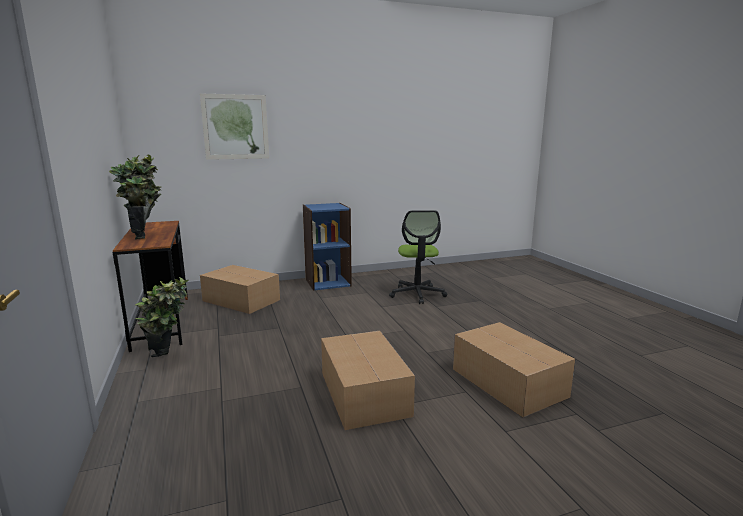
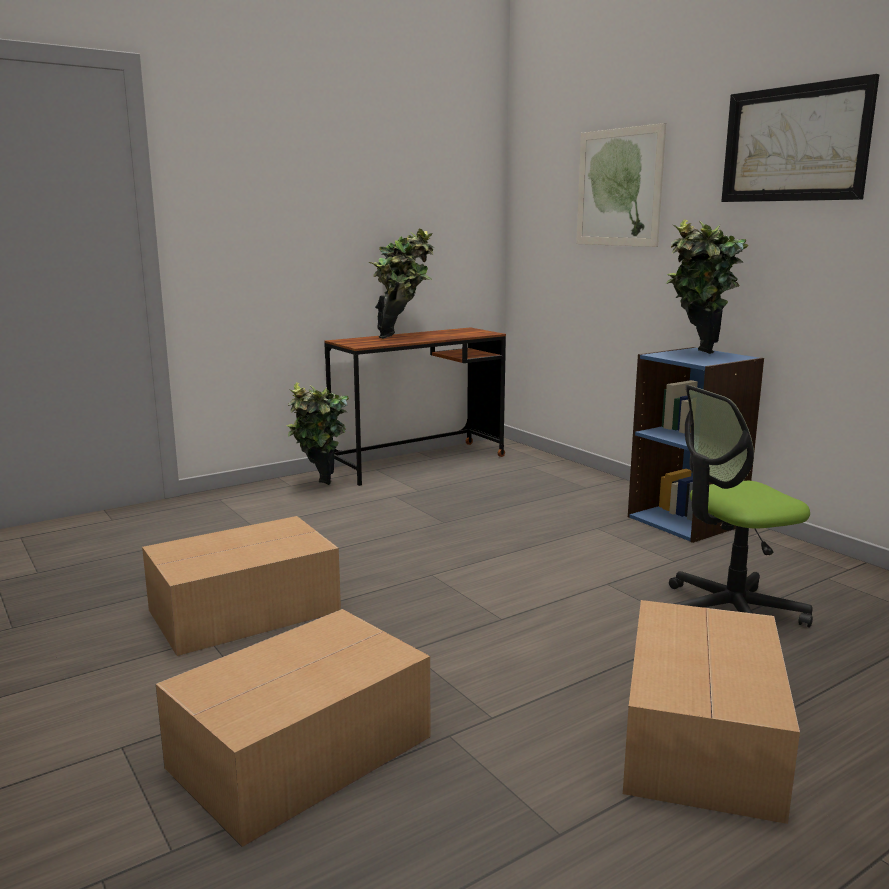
camera: 75 degrees right, 0 degrees up
(241, 301) = (527, 482): cardboard box -> cardboard box (699, 739)
(325, 206) = (696, 355): none -> potted plant
(338, 112) = (795, 144): none -> picture

